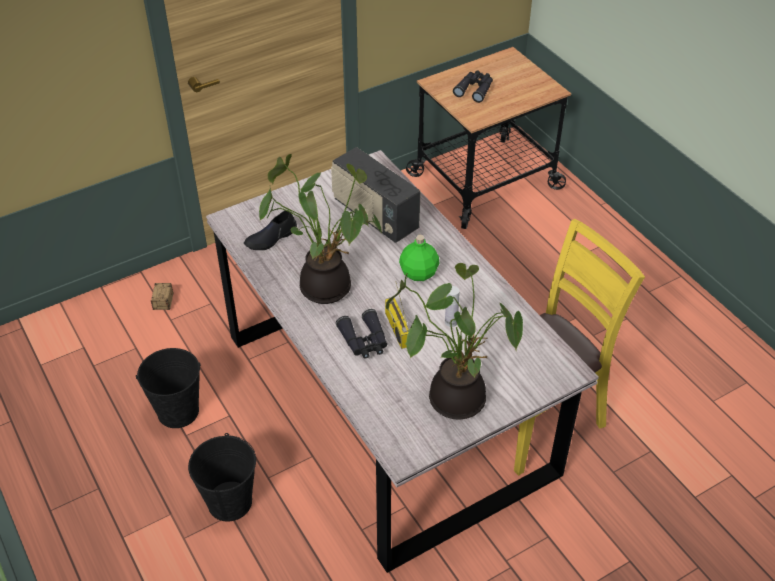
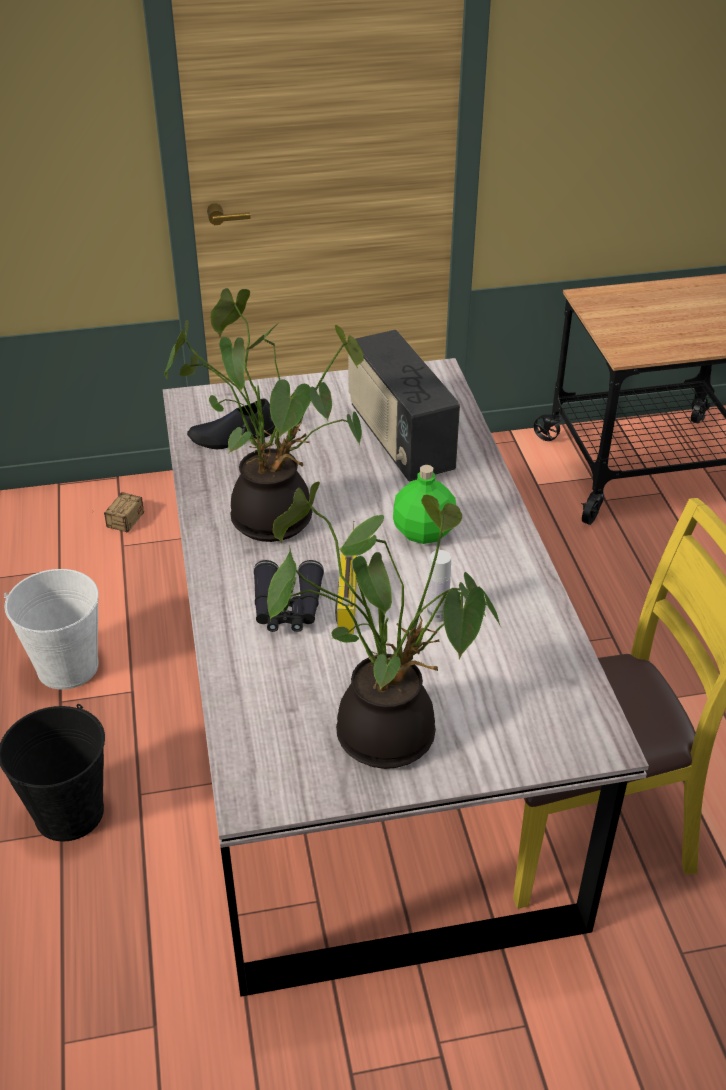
camera: 20 degrees right, 5 degrees down
(178, 411) = (67, 666): black bucket -> white bucket
(474, 89) = (645, 315): black binoculars -> none

